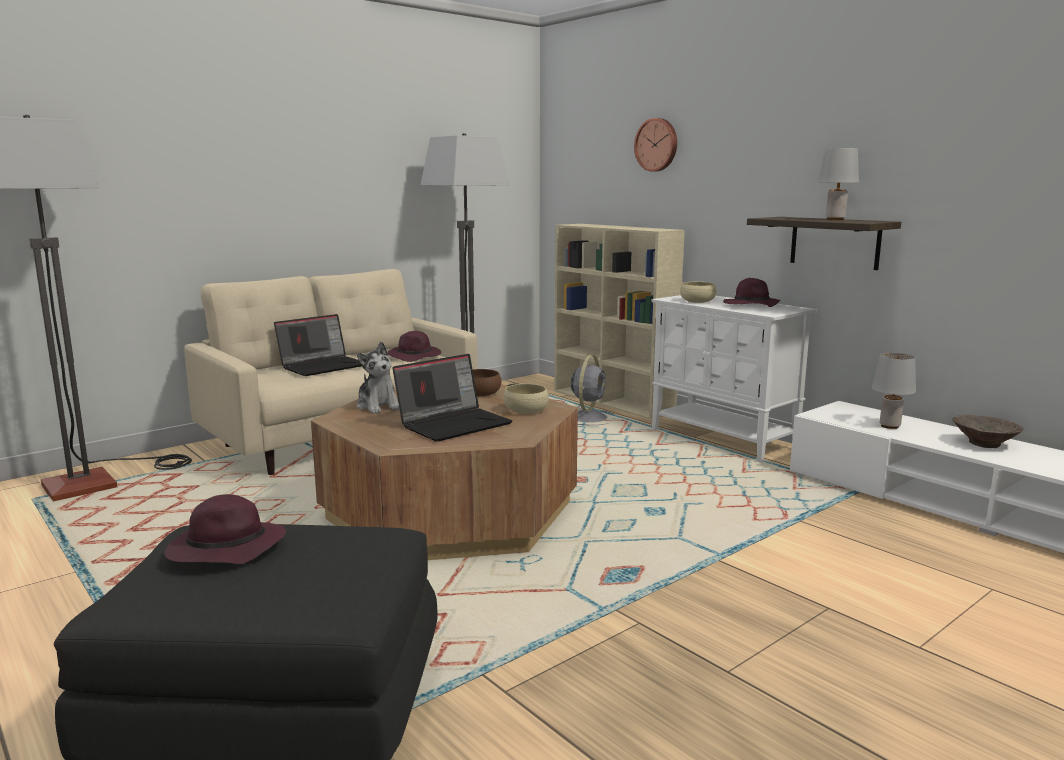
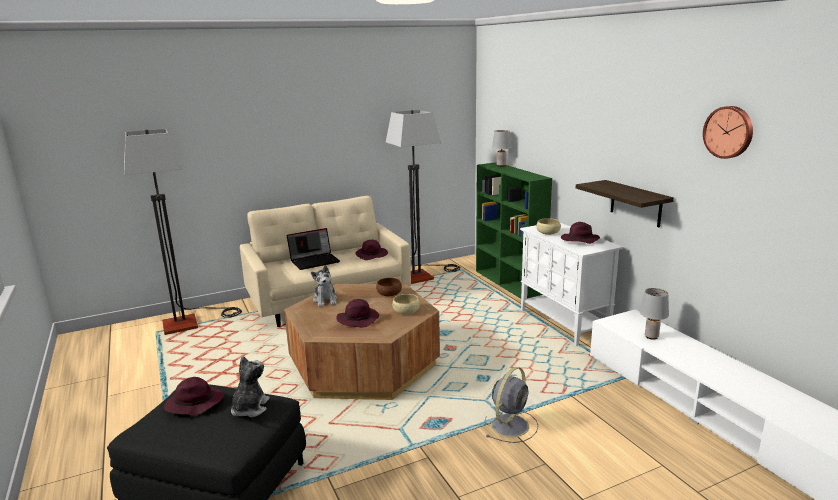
camera: 15 degrees right, 5 degrees up
(345, 545) = (249, 408): none -> plush toy
(454, 424) = (358, 319): laptop -> purple hat
(589, 417) = (486, 296): grey fan -> grey fan (510, 424)
(613, 401) = (509, 283): beige bookcase -> green bookcase
(657, 145) = (539, 118): wall clock -> wall clock (729, 132)
(834, 219) = (631, 190): grey table lamp -> grey table lamp (501, 165)
(984, 444) = (705, 360): brown bowl -> none

